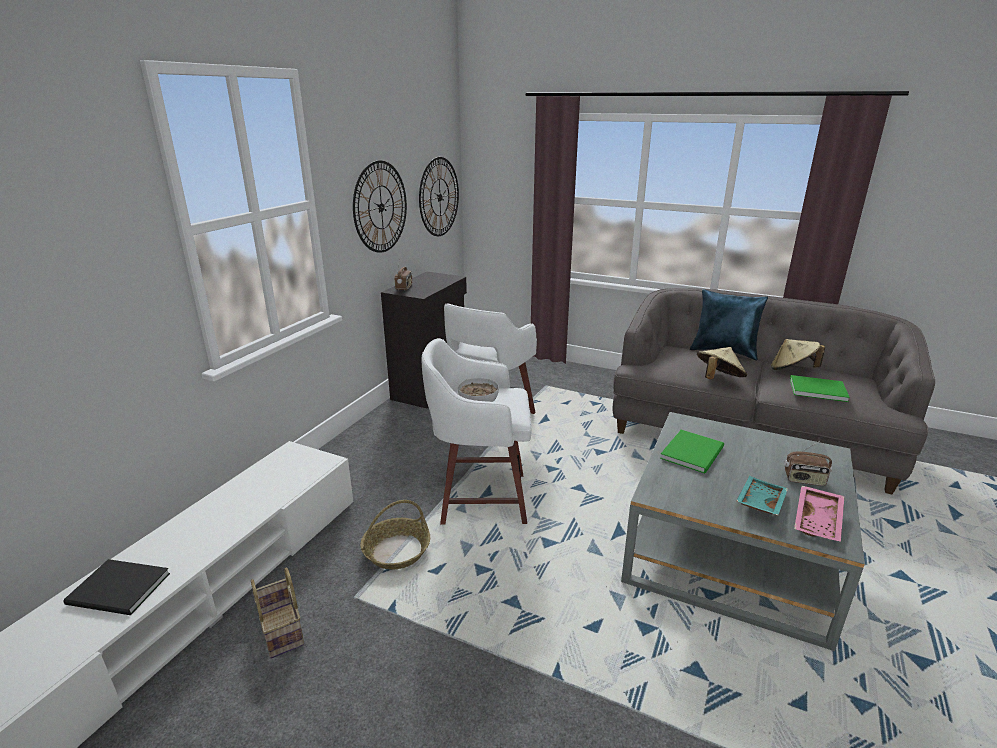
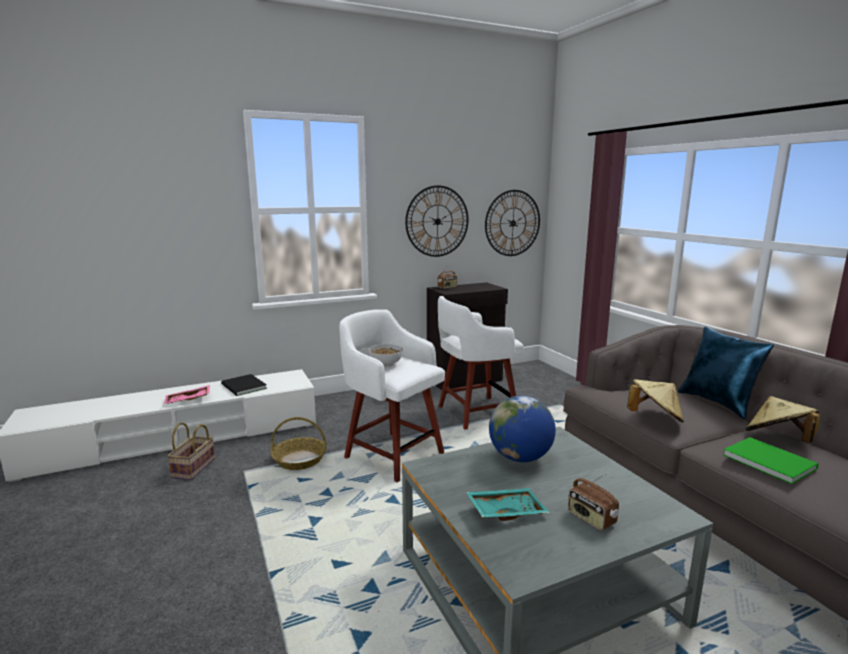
camera: 40 degrees right, 10 degrees down
(120, 591) = (134, 403): black book -> black book (243, 387)
(694, 452) = (520, 457): green book -> globe
(819, 521) = (536, 550): pink tray -> pink tray (188, 400)

